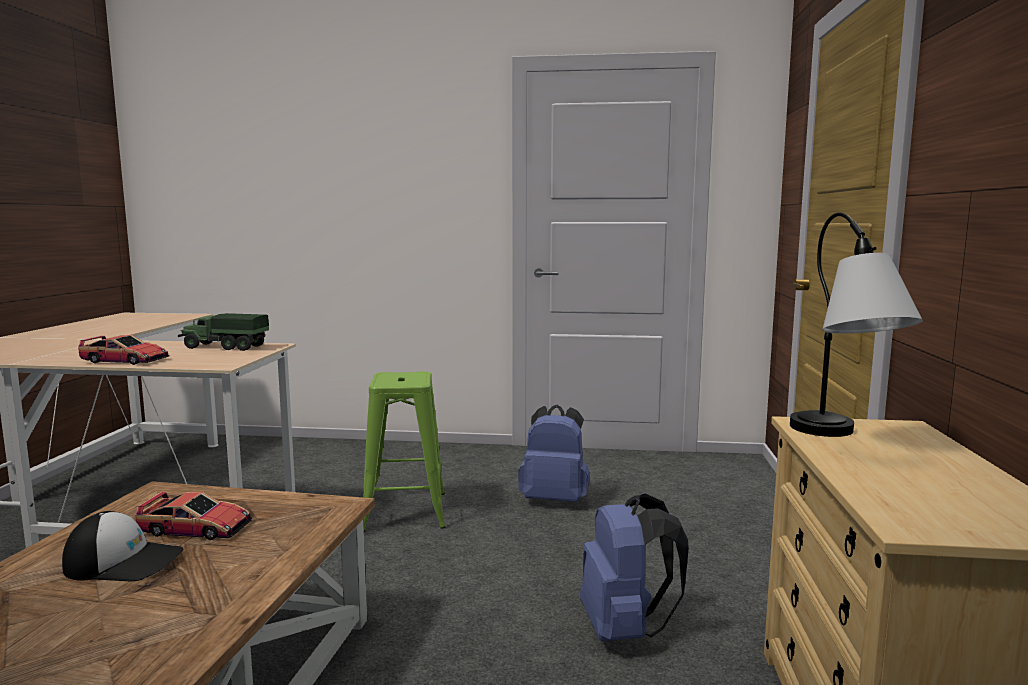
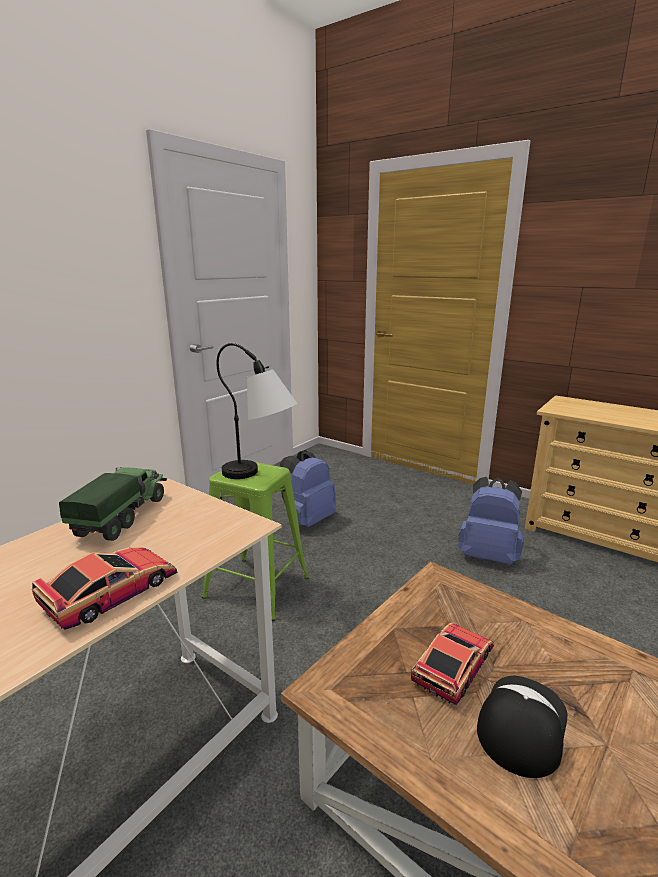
camera: 60 degrees left, 10 degrees up
(224, 347) = (123, 516): toy truck -> toy truck turned 150 degrees clockwise
(842, 440) = (585, 412): table lamp -> table lamp (260, 476)

